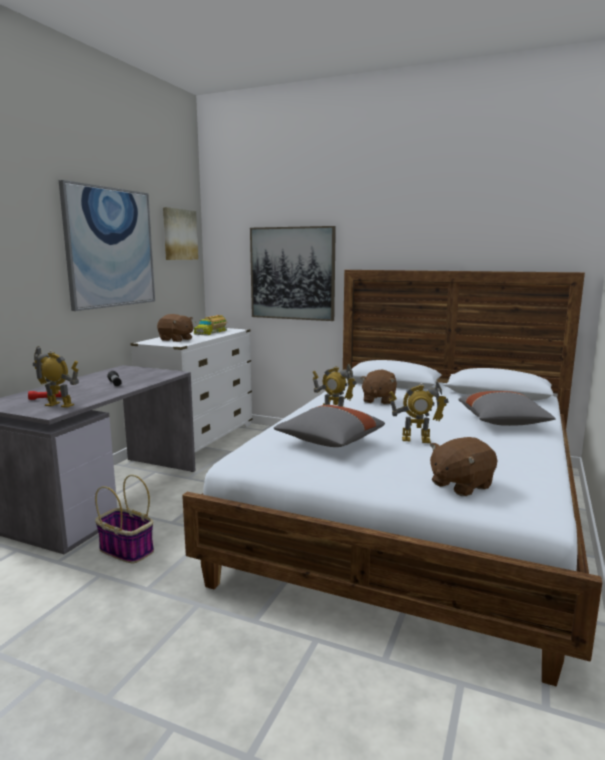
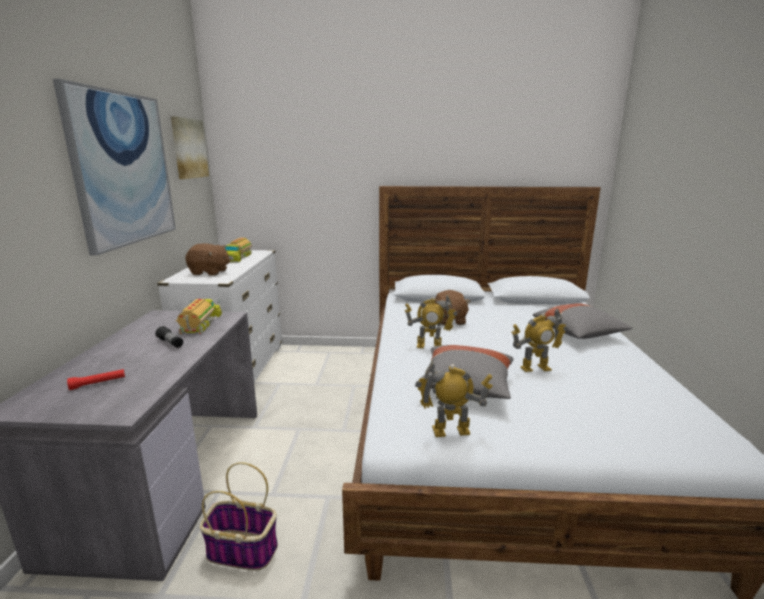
camera: 20 degrees left, 5 degrees up
(59, 405) = (124, 393): toy robot -> toy robot (451, 431)
(148, 375) = (201, 323): none -> toy truck
(292, 273) = (319, 190): picture -> none
(460, 485) = (635, 423): brown plush toy -> none

